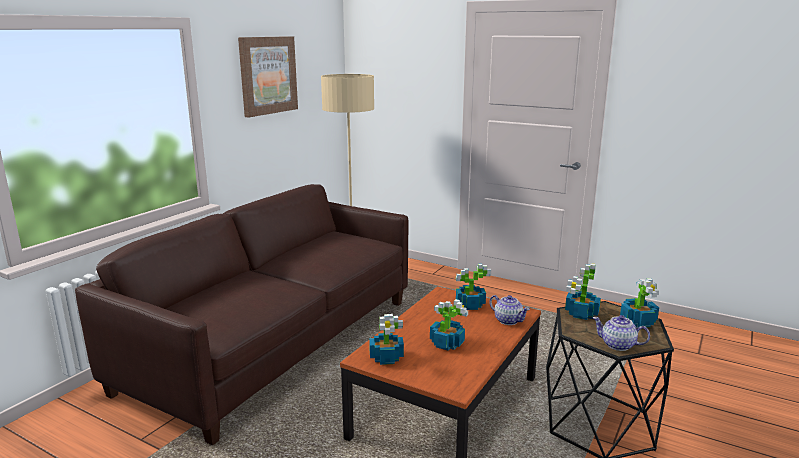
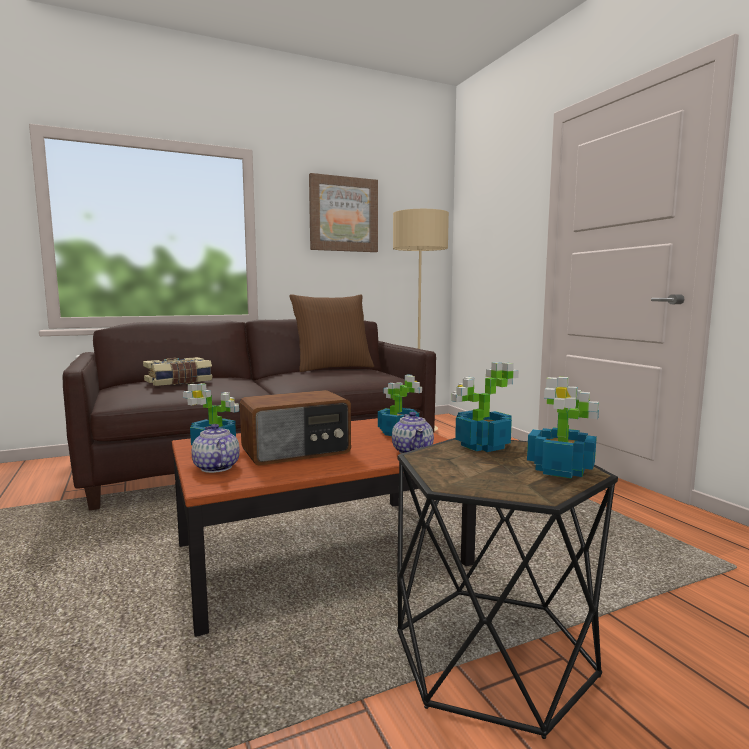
camera: 35 degrees right, 10 degrees down
(227, 297) = (179, 382): none -> book
(311, 241) = (333, 368): none -> brown pillow
(446, 343) = (297, 451): potted plant -> radio
(618, 345) = (460, 481): teapot -> teapot (216, 467)

